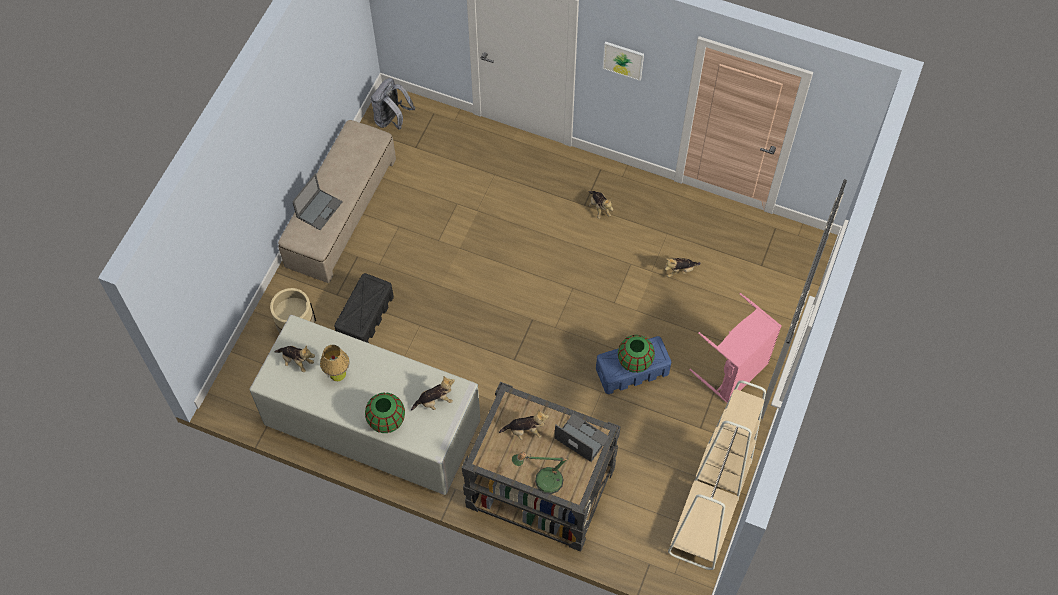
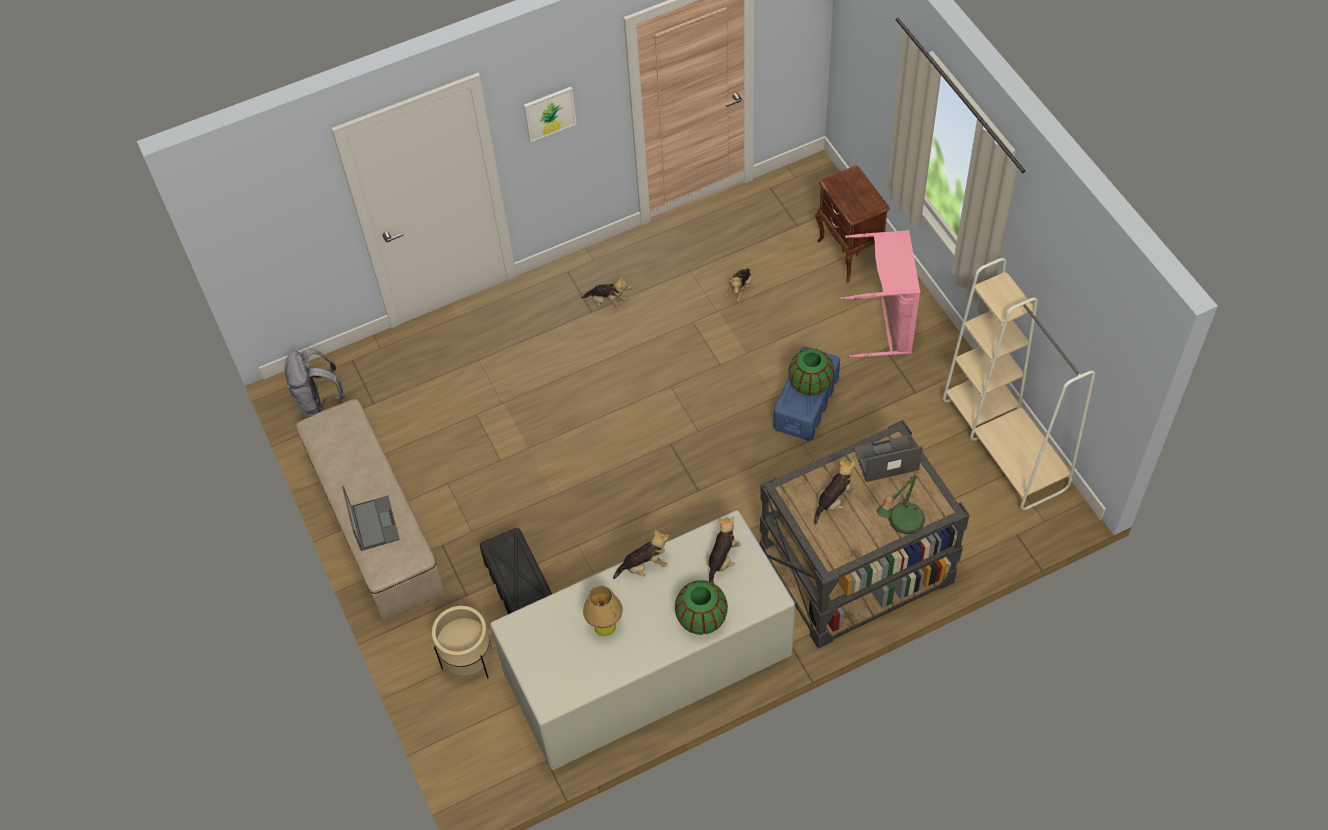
camera: 45 degrees left, 5 degrees down
(296, 361) = (552, 654): plush toy -> plush toy (644, 566)
(769, 311) = (849, 254): none -> brown nightstand

